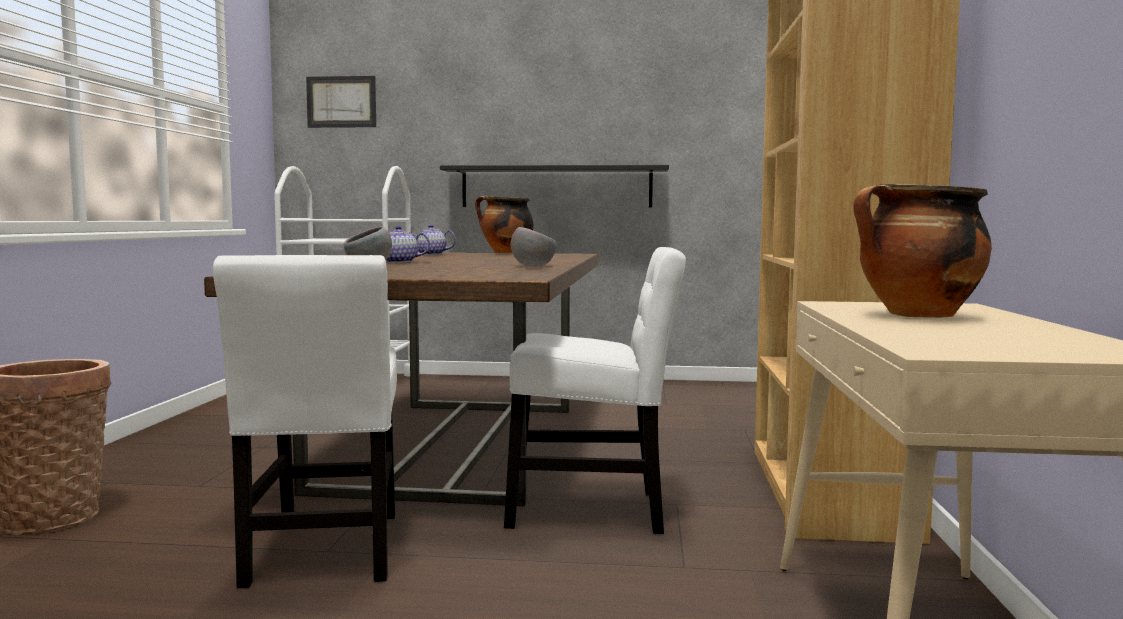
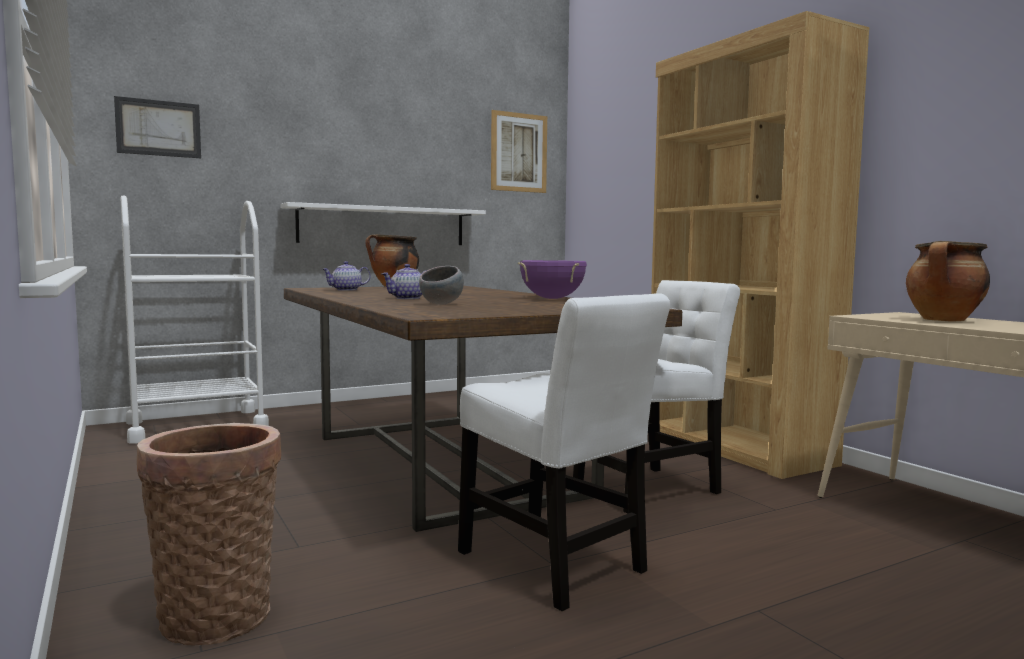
camera: 35 degrees left, 0 degrees up
(532, 267) = (552, 298): grey bowl -> purple cooking pot
(556, 187) = (383, 226): black shelf -> white shelf
(733, 90) = (518, 152): none -> picture

